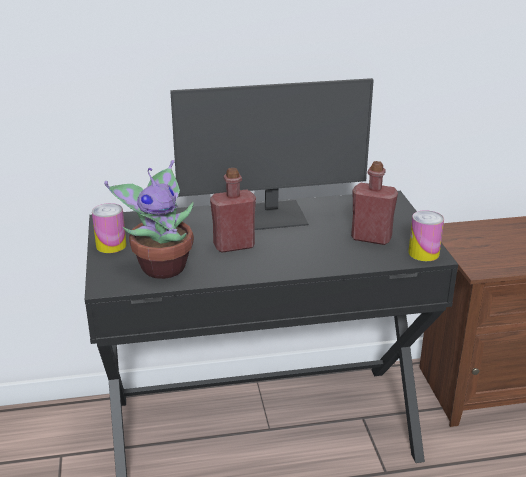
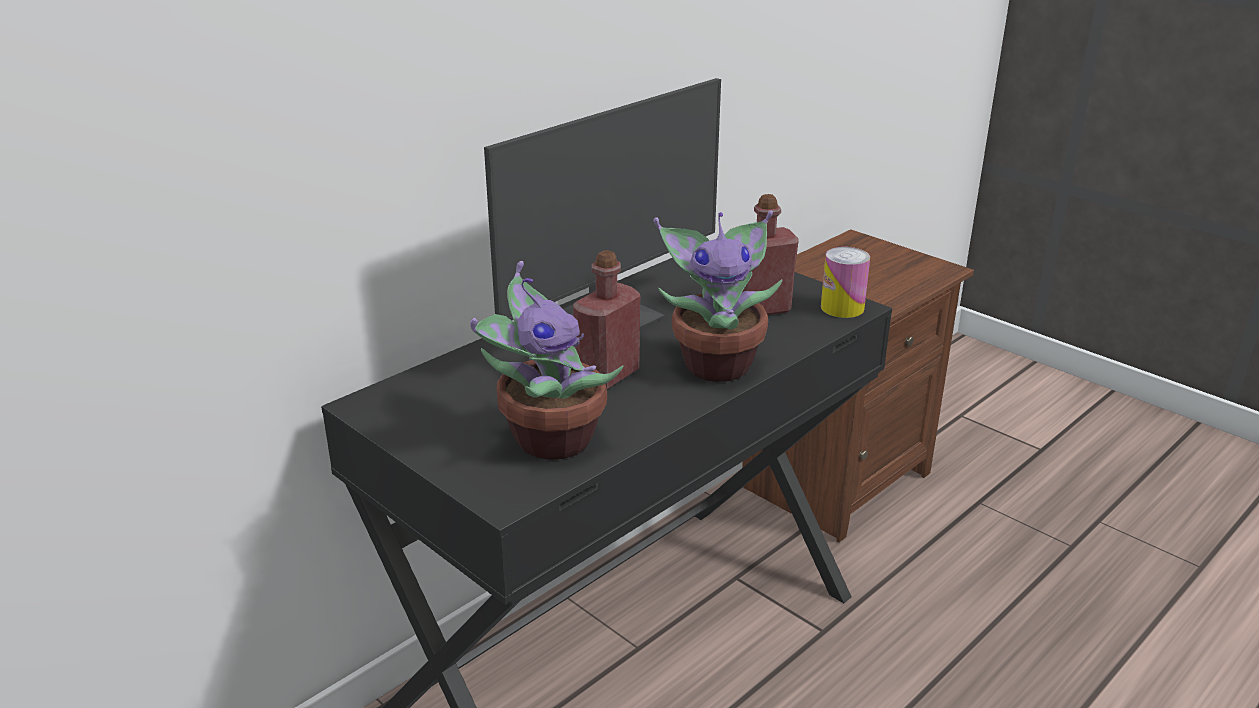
camera: 35 degrees left, 0 degrees up
(111, 245) = (427, 438): can -> none
(301, 259) = (717, 363): none -> potted plant

